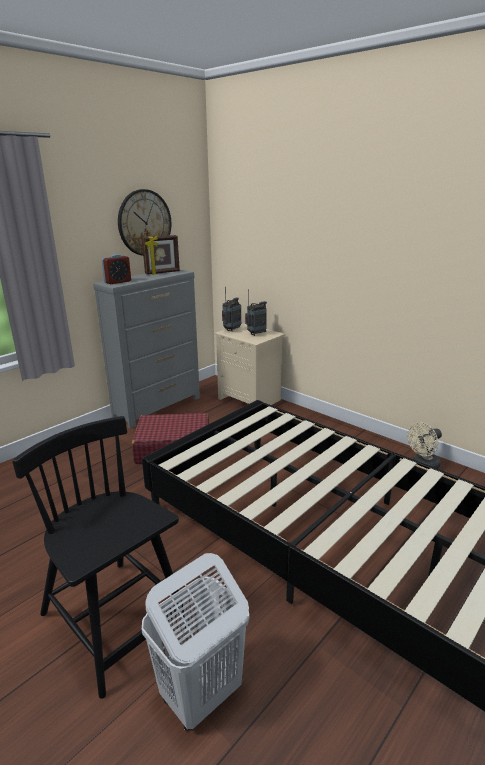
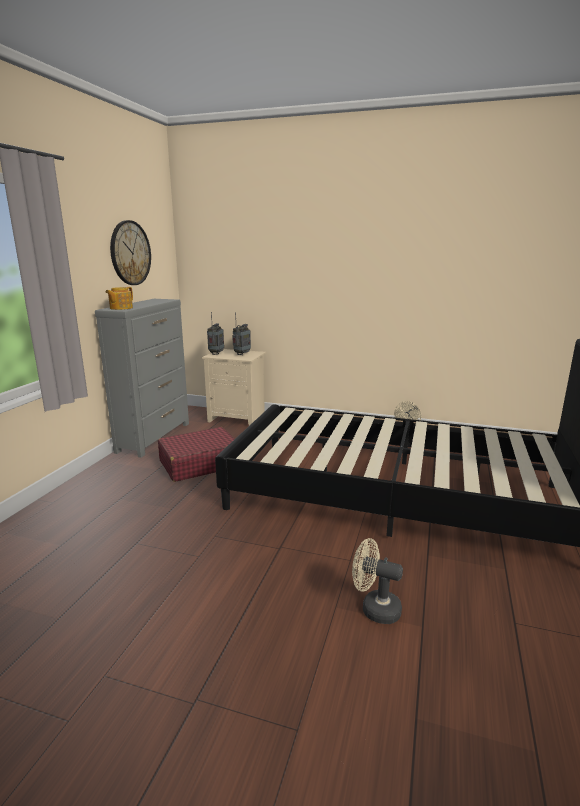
camera: 25 degrees left, 5 degrees down
(115, 623) = (265, 589): black chair -> none
(118, 282) = (120, 308): alarm clock -> teapot
(162, 273) = (151, 301): picture frame -> none
(200, 695) = (374, 608): white laundry basket -> beige fan

